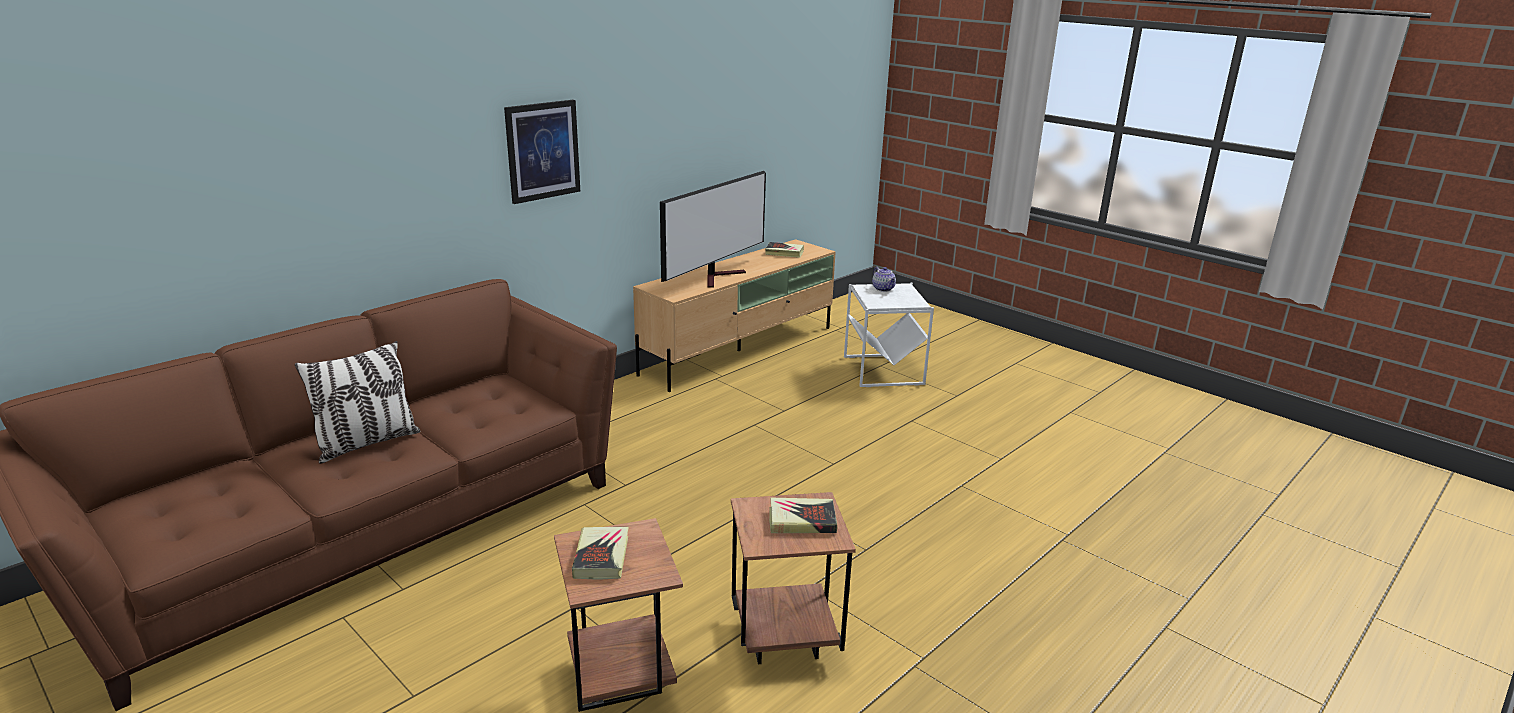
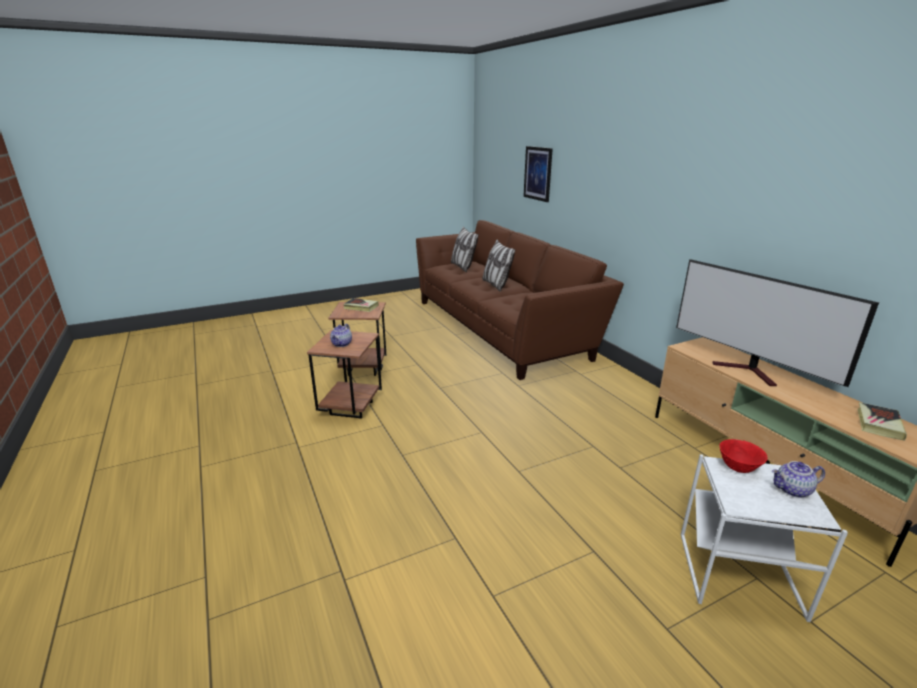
camera: 110 degrees right, 0 degrees up
(181, 508) = (463, 267): none -> pillow
(542, 151) = (667, 196): picture -> picture (538, 173)
(802, 520) = (342, 344): book -> teapot
(873, 300) = (738, 468): none -> red bowl

